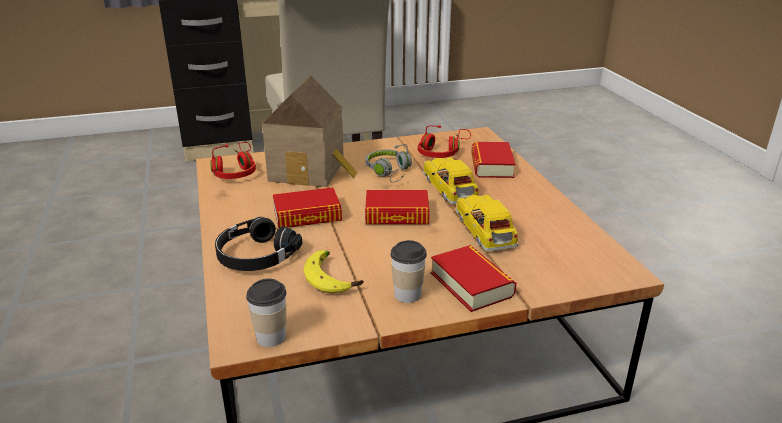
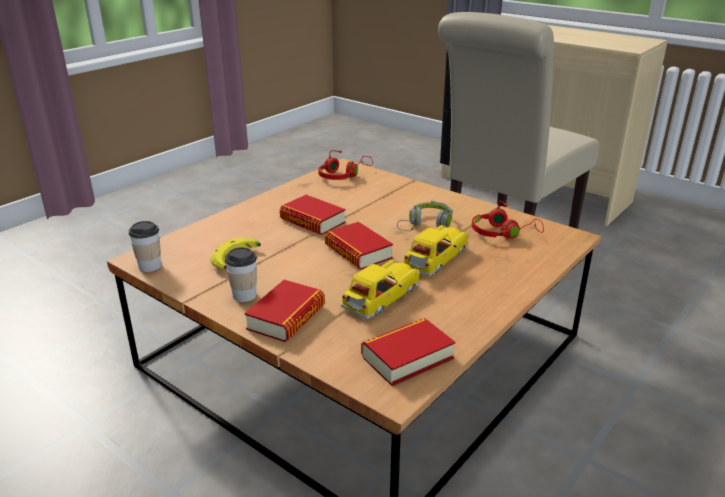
camera: 55 degrees right, 0 degrees up
(255, 255) = (238, 225): black headphones -> none
(311, 171) = (381, 197): toy house -> none
(491, 165) = (514, 263): book -> book (407, 357)

